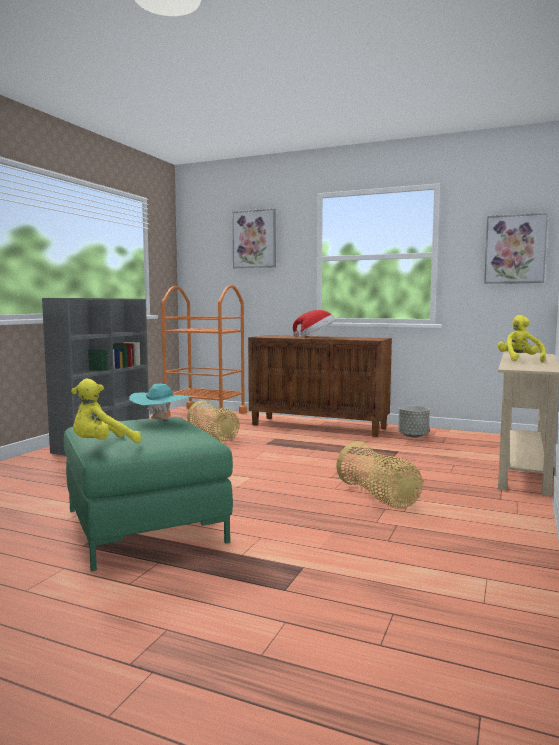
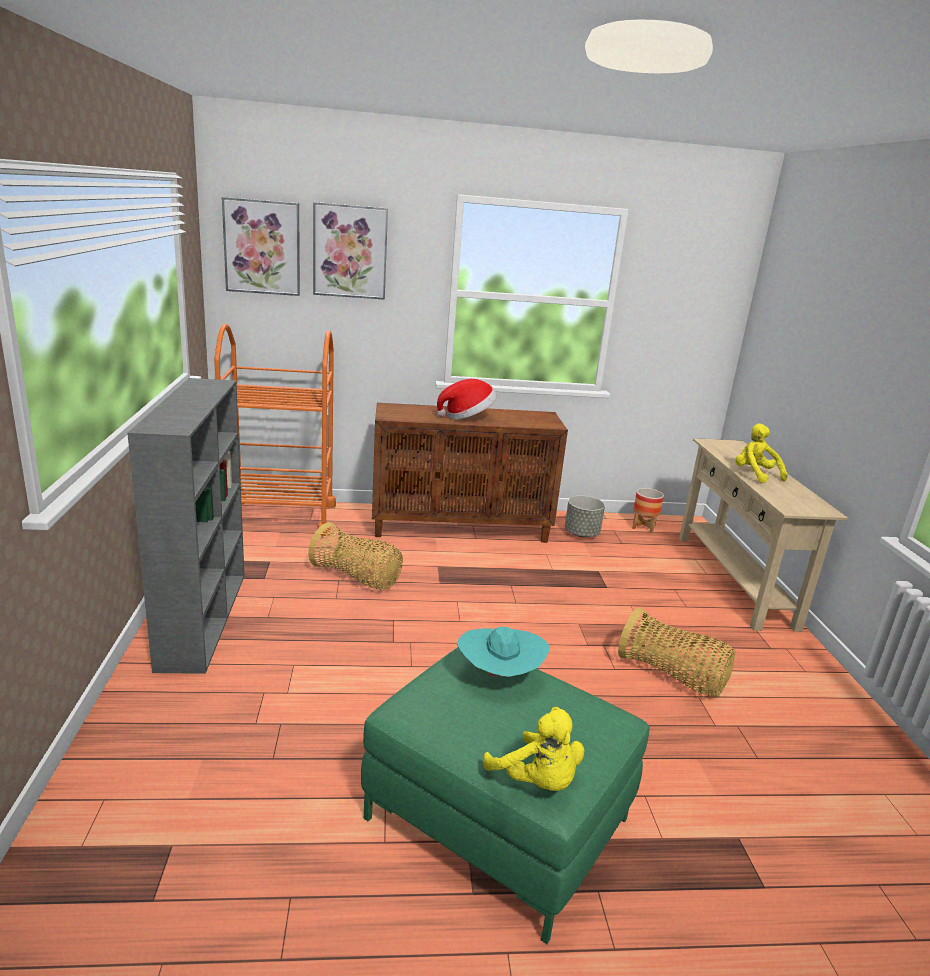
camera: 30 degrees left, 15 degrees up
(102, 445) = (537, 781): yellow plush toy -> yellow plush toy turned 60 degrees counterclockwise
(477, 437) = (643, 527): none -> planter
(515, 249) = (702, 307): picture -> picture (262, 247)

